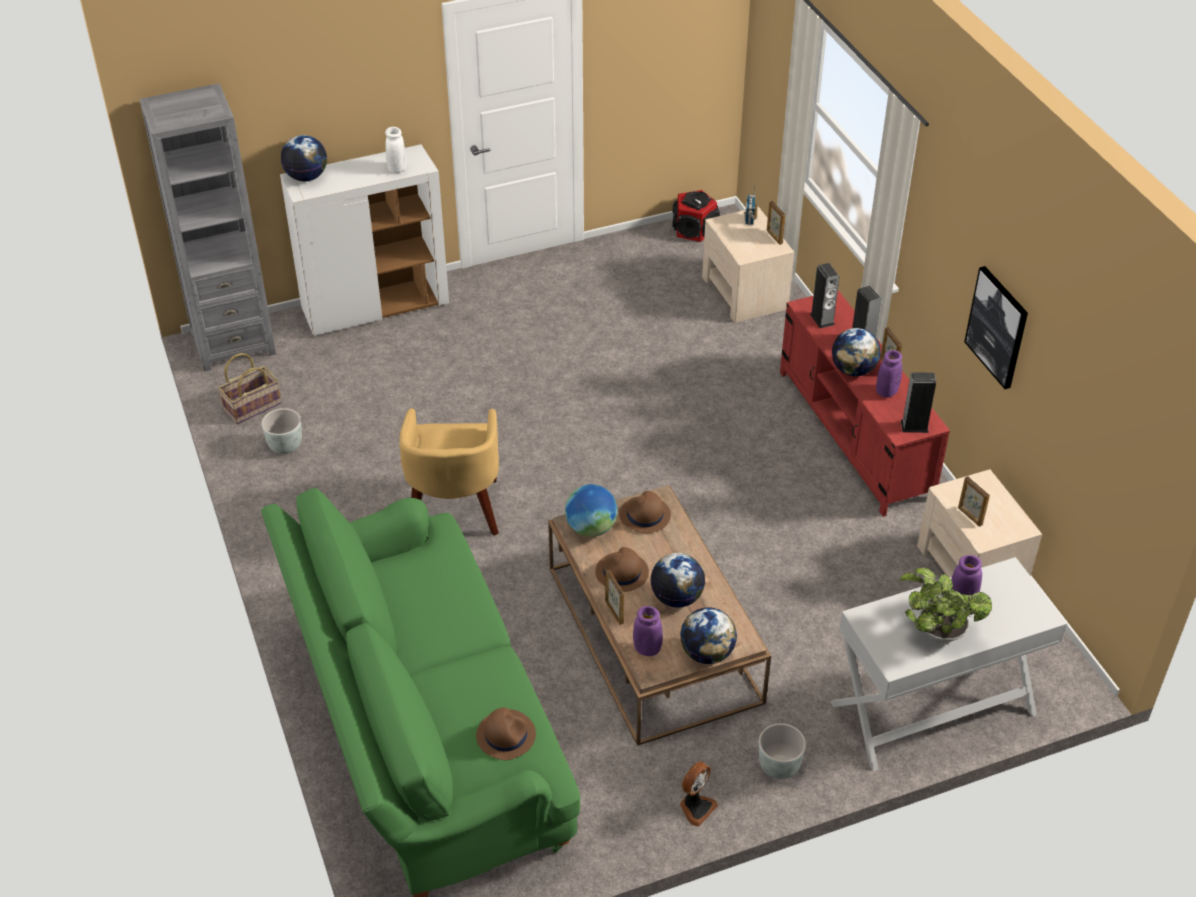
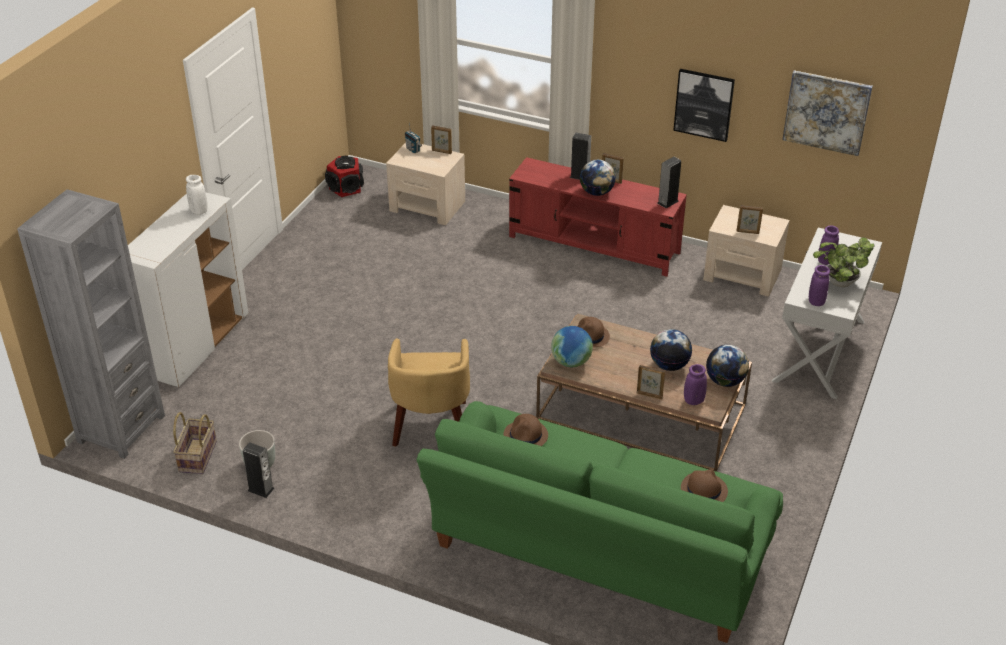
camera: 45 degrees left, 5 degrees down
(306, 177) = (139, 248): globe -> none
(455, 510) = (431, 426): yellow armchair -> yellow armchair turned 45 degrees clockwise
(622, 573) = (622, 373): brown hat -> brown hat (526, 435)
(696, 807) = (786, 479): fan -> none
(779, 767) = (795, 430): grey planter -> none
(822, 319) = (541, 176): speaker -> speaker (261, 489)
(886, 392) = (629, 193): purple vase -> purple vase (816, 302)
(1101, 416) = (826, 112): none -> picture

